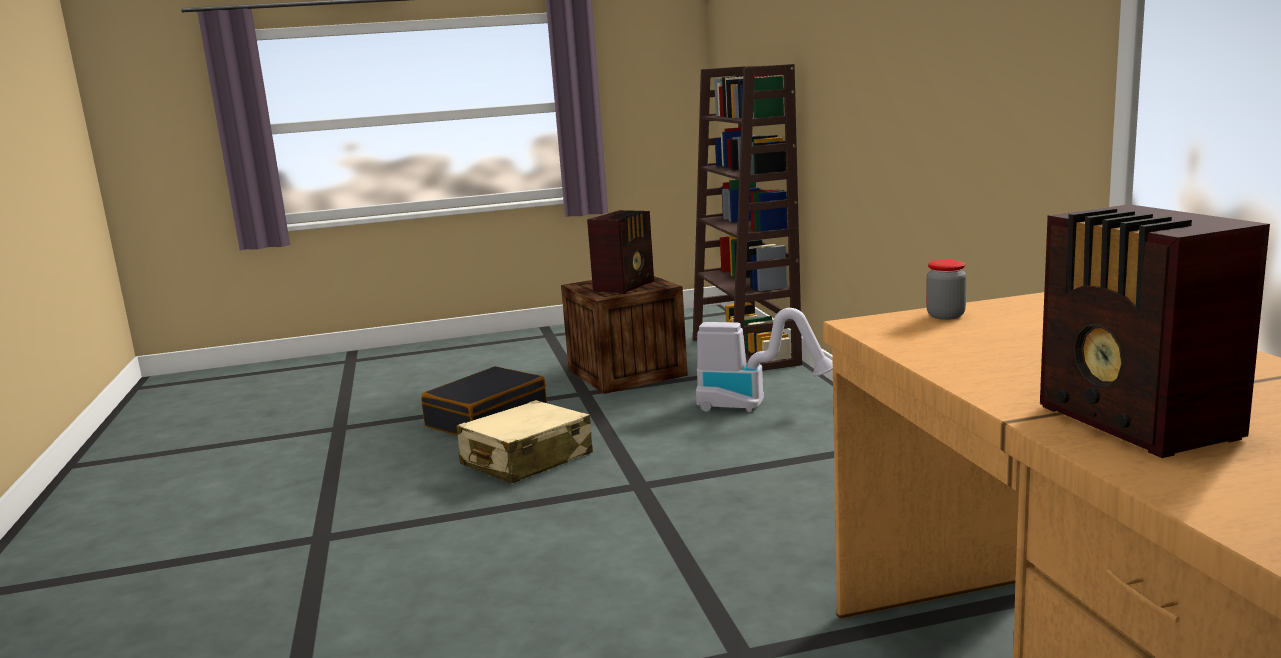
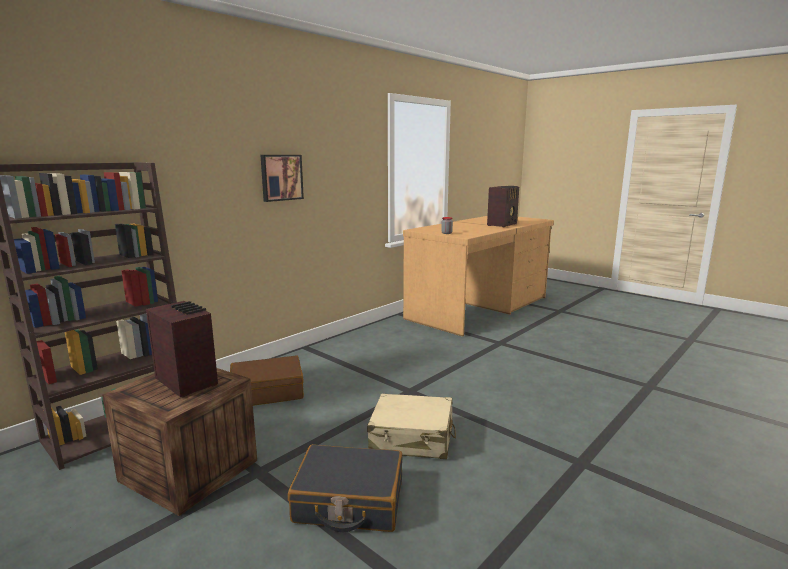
camera: 125 degrees left, 0 degrees up
(626, 286) = (187, 381): radio -> radio turned 45 degrees clockwise
(755, 406) = (267, 391): vacuum cleaner -> brown suitcase
(904, 92) = (281, 177): none -> picture

